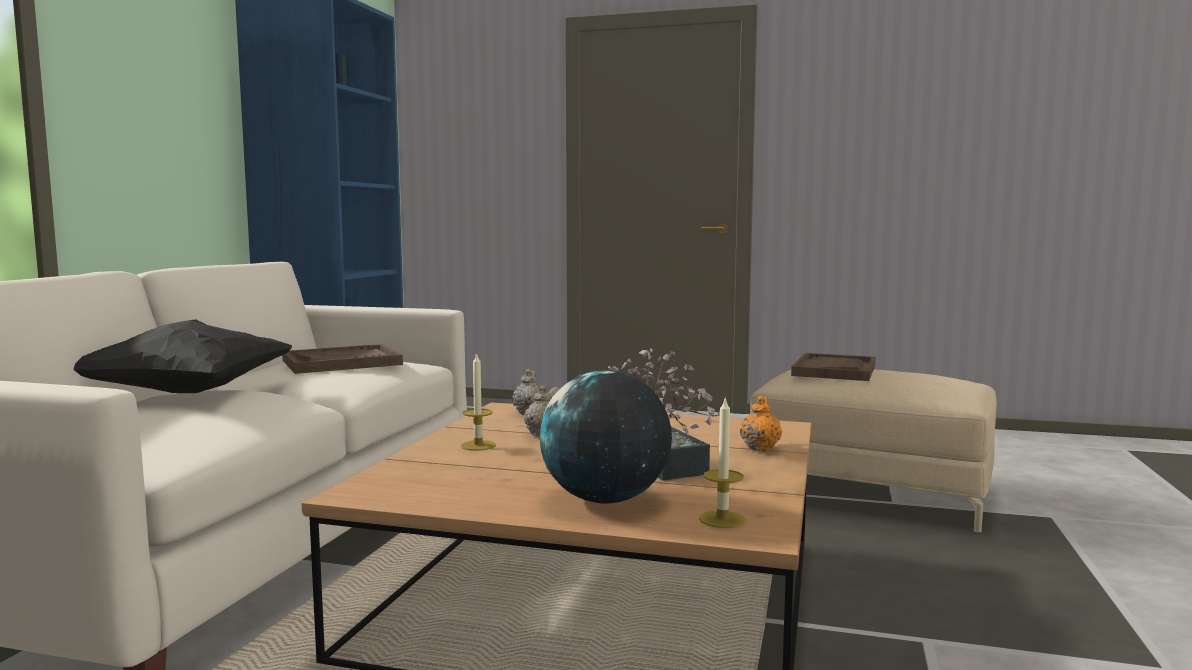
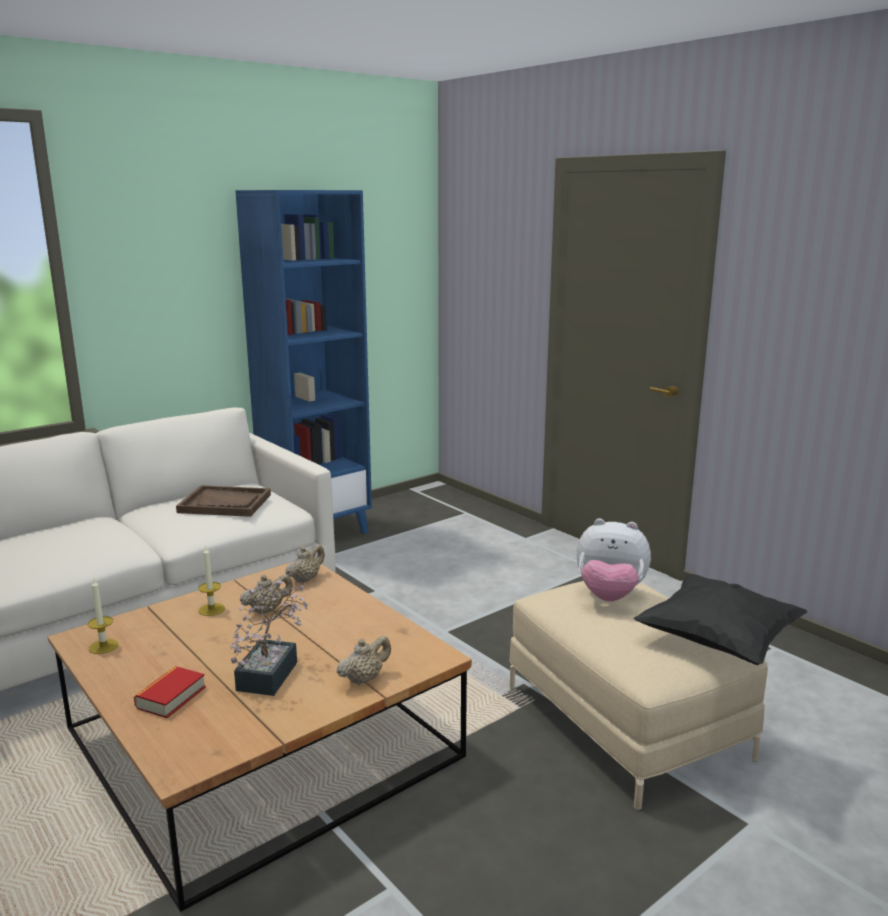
camera: 35 degrees right, 10 degrees up
(187, 394) = (93, 524): black pillow -> black pillow (717, 642)
(606, 500) = (171, 697): globe -> book
(722, 519) = (189, 746): candle -> candle (103, 646)
(760, 448) = (364, 679): orange teapot -> beige teapot
(834, 370) = (609, 596): brown tray -> plush toy

